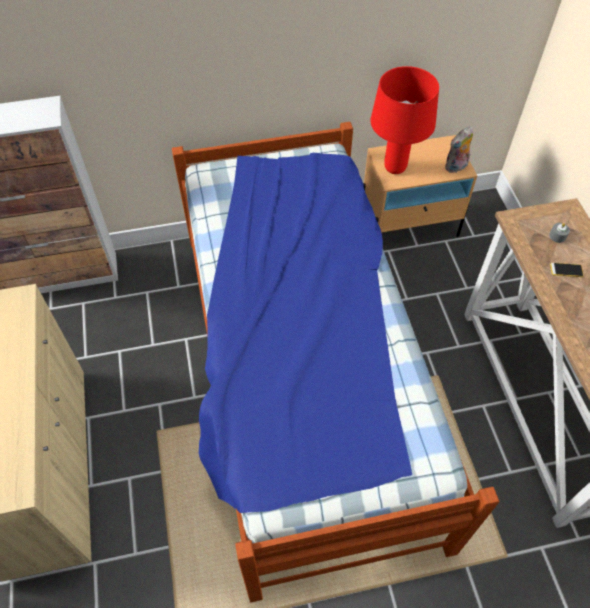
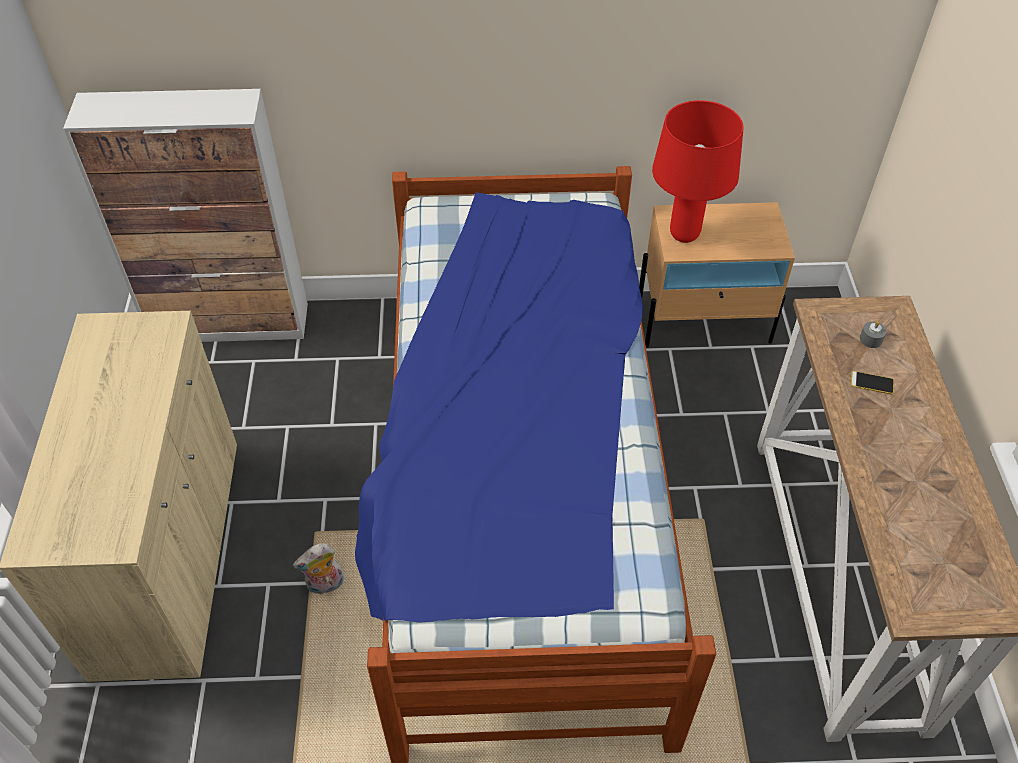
camera: 10 degrees right, 5 degrees down
(456, 167) = (768, 244): plush toy -> plush toy (325, 586)

